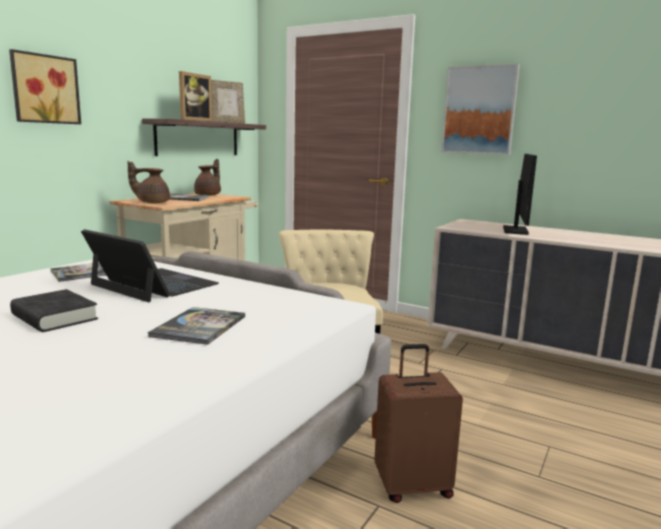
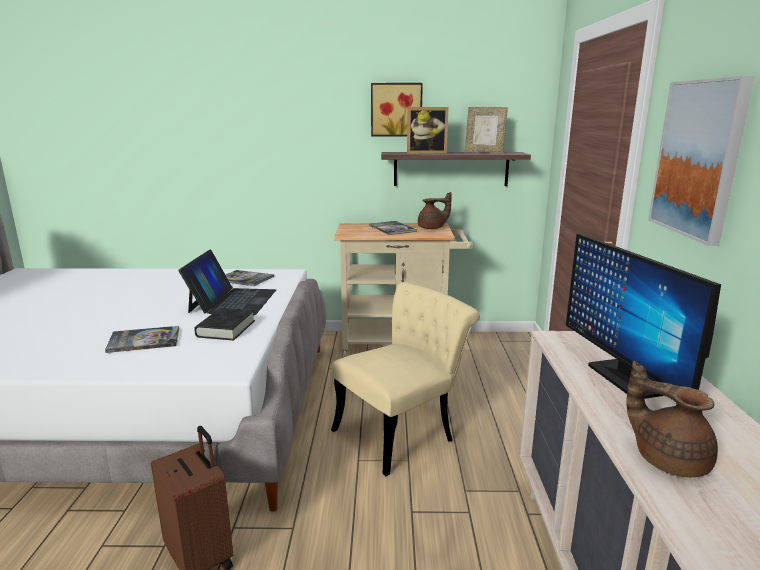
camera: 60 degrees right, 5 degrees up
(44, 89) = (292, 134): picture -> picture (396, 110)
(54, 317) = (141, 304): black book -> black book (226, 329)
(152, 202) = (352, 230): brown teapot -> brown teapot (668, 459)
(515, 230) = (625, 378): monitor -> monitor turned 90 degrees clockwise

